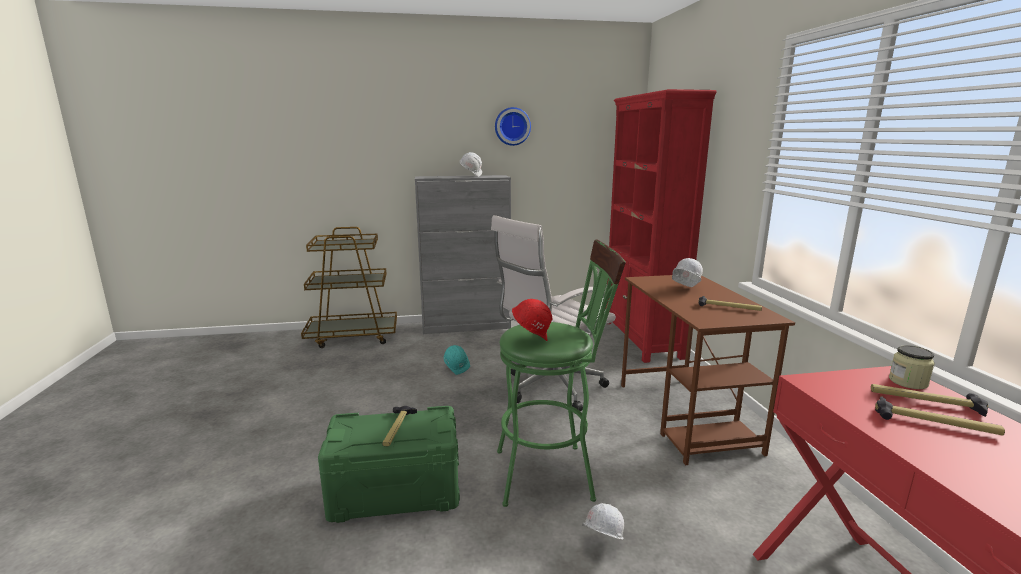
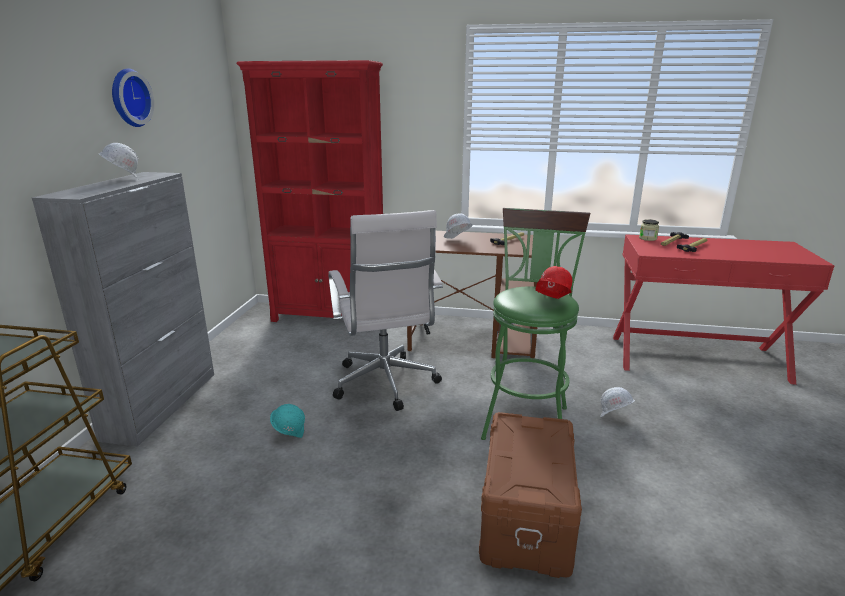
camera: 70 degrees left, 5 degrees up
(395, 492) = (527, 518): green storage box -> brown storage box
(397, 429) = (530, 452): hammer -> none

